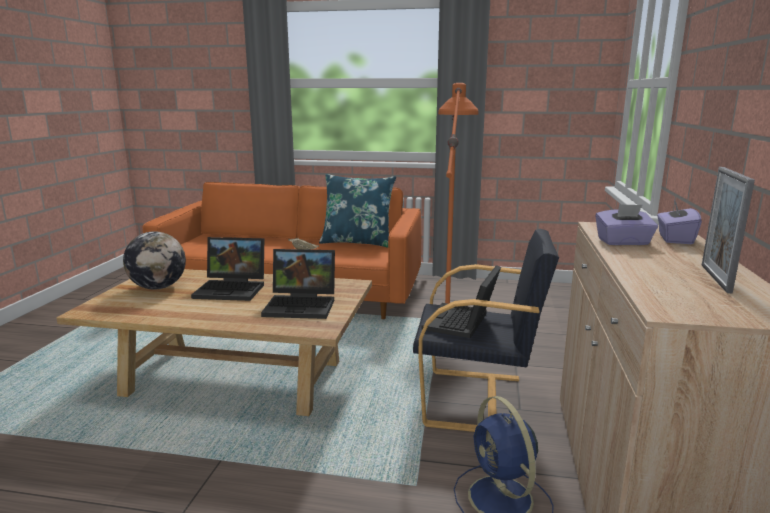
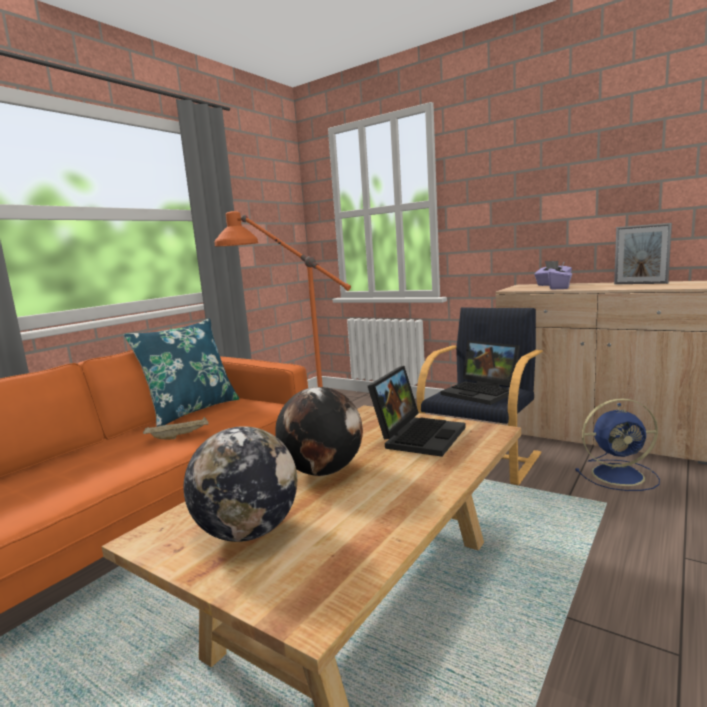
camera: 65 degrees left, 5 degrees down
(233, 289) = (323, 471): laptop -> globe

